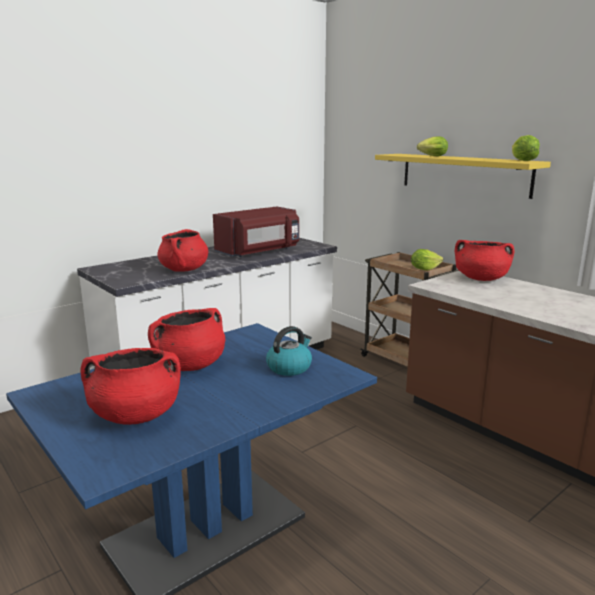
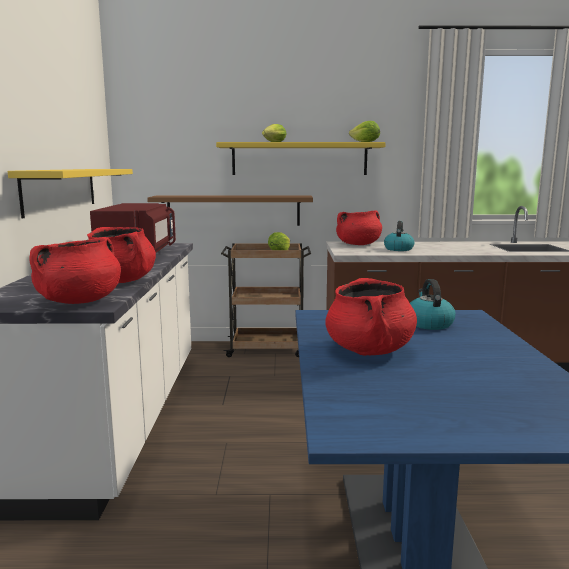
camera: 50 degrees left, 5 degrees down
(135, 415) = (477, 394): red cooking pot -> red cooking pot (79, 301)
(232, 193) = (61, 189): none -> yellow shelf
(403, 220) = (233, 210): none -> brown shelf
(498, 294) = (398, 249): none -> kettle

